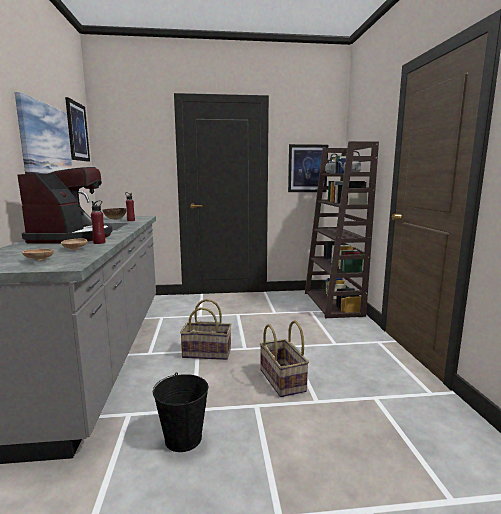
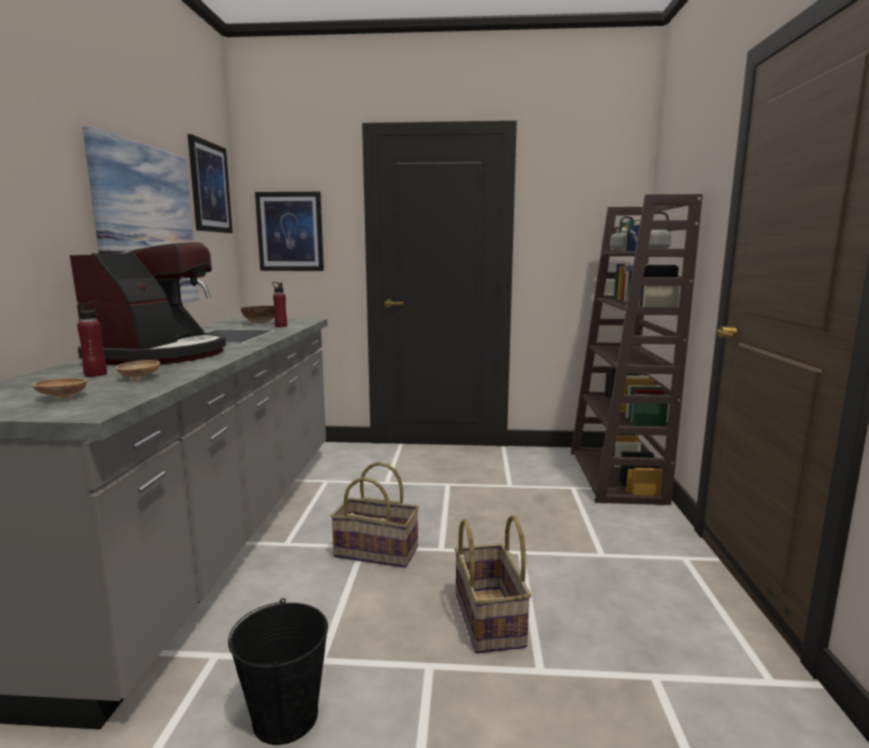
camera: 10 degrees right, 0 degrees up
(99, 243) = (189, 366): red bottle -> red bottle (96, 374)
(307, 168) = (581, 242): picture -> picture (290, 232)

